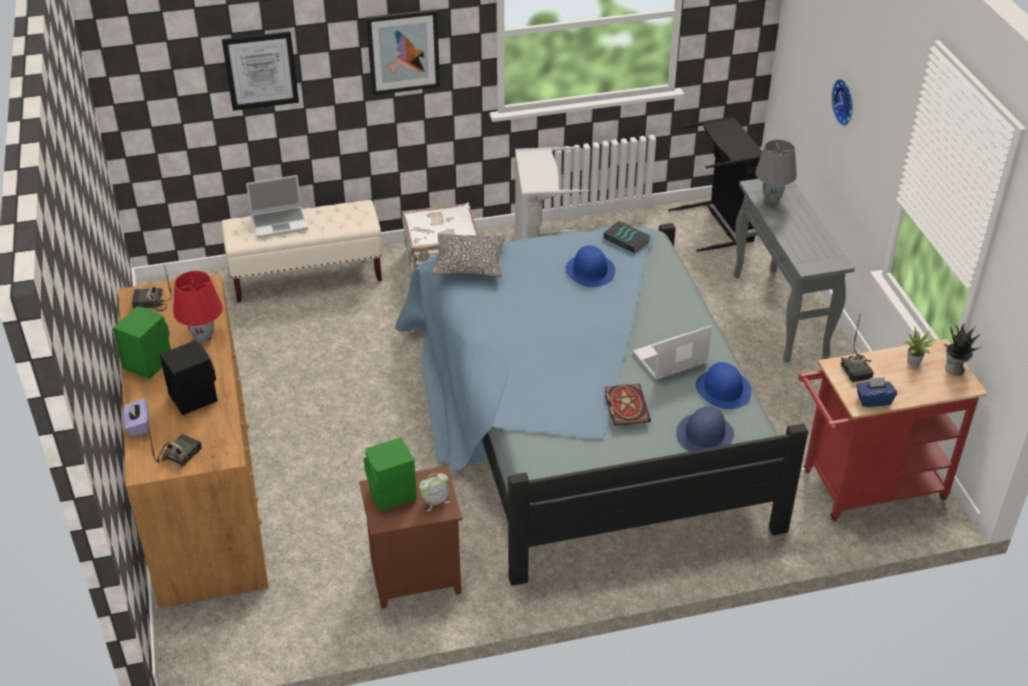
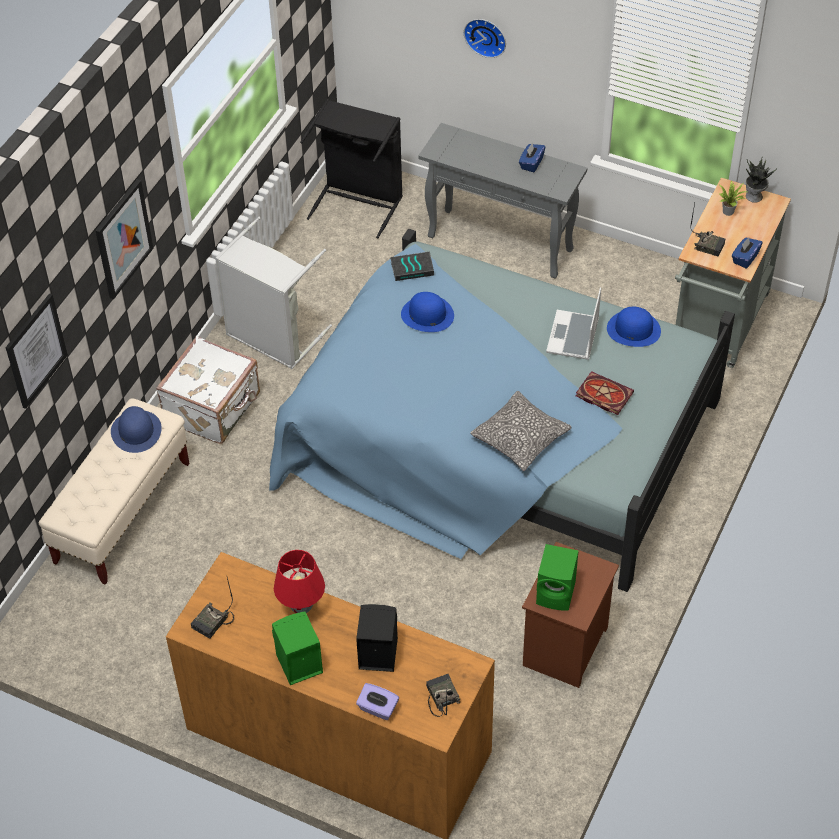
camera: 50 degrees left, 10 degrees up
(280, 222) = (97, 481): laptop -> none
(435, 502) = (588, 571): alarm clock -> none
(469, 264) = (338, 383): pillow -> pillow (520, 438)
(705, 434) = (669, 370): blue hat -> blue hat (136, 431)
(772, 199) = (460, 153): grey table lamp -> none
(814, 238) = (531, 163): none -> blue tissue box
(865, 488) = (717, 328): red cart -> grey cart

